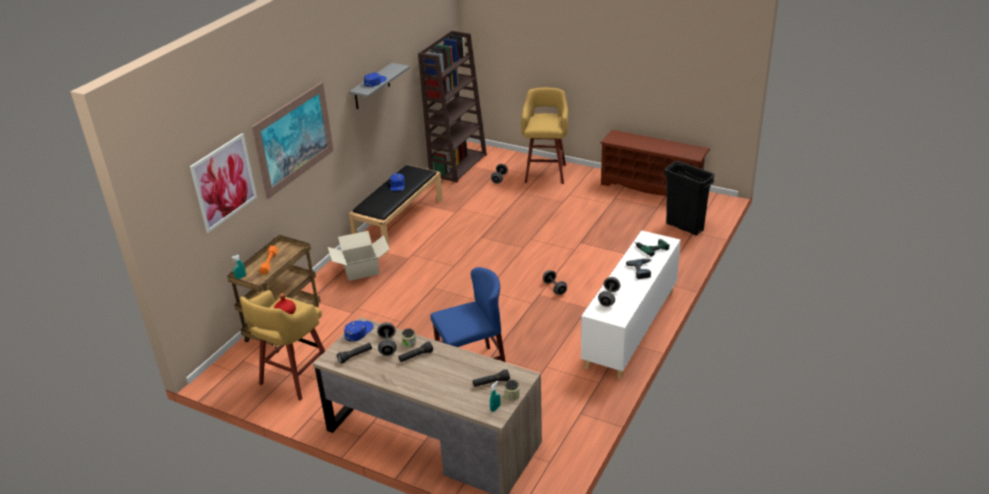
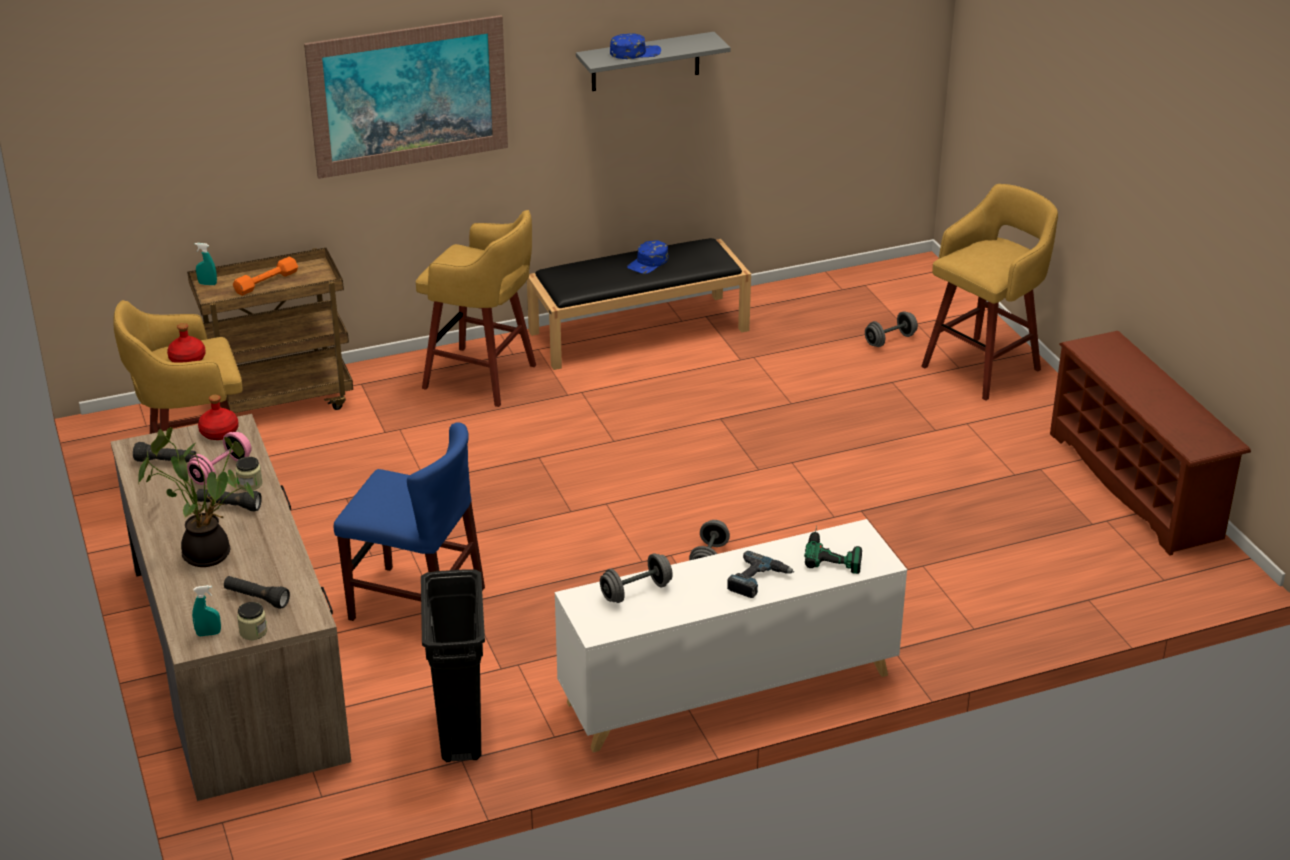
camera: 40 degrees right, 0 degrees up
(224, 182) = (221, 117): picture -> none
(358, 332) = (219, 432): blue cap -> red bottle
(361, 270) = (483, 378): cardboard box -> yellow stool
(387, 346) = (221, 471): grey dumbbell -> pink dumbbell
(438, 379) = (208, 552): none -> potted plant
(458, 165) = (858, 285): brown bookcase -> none
(685, 227) = (1087, 584): black trash can -> black trash can (460, 731)

